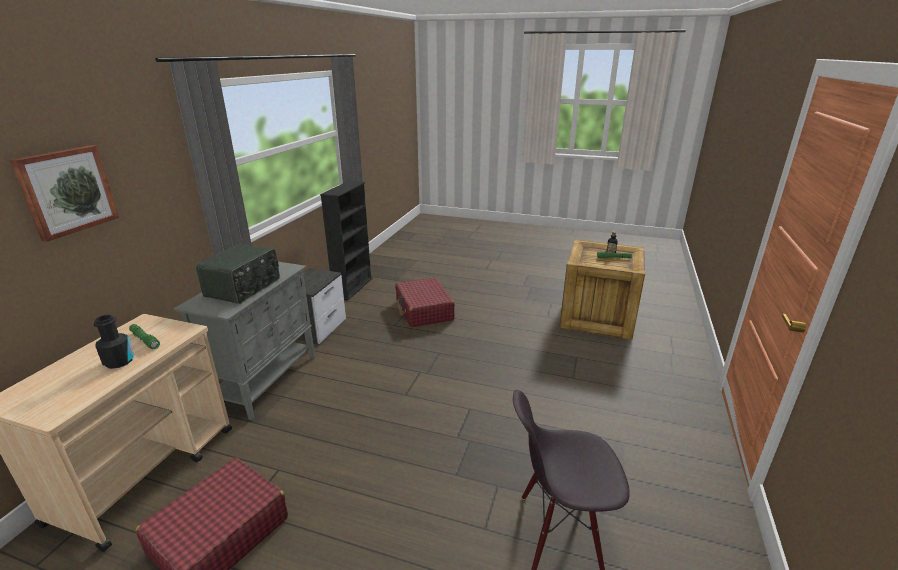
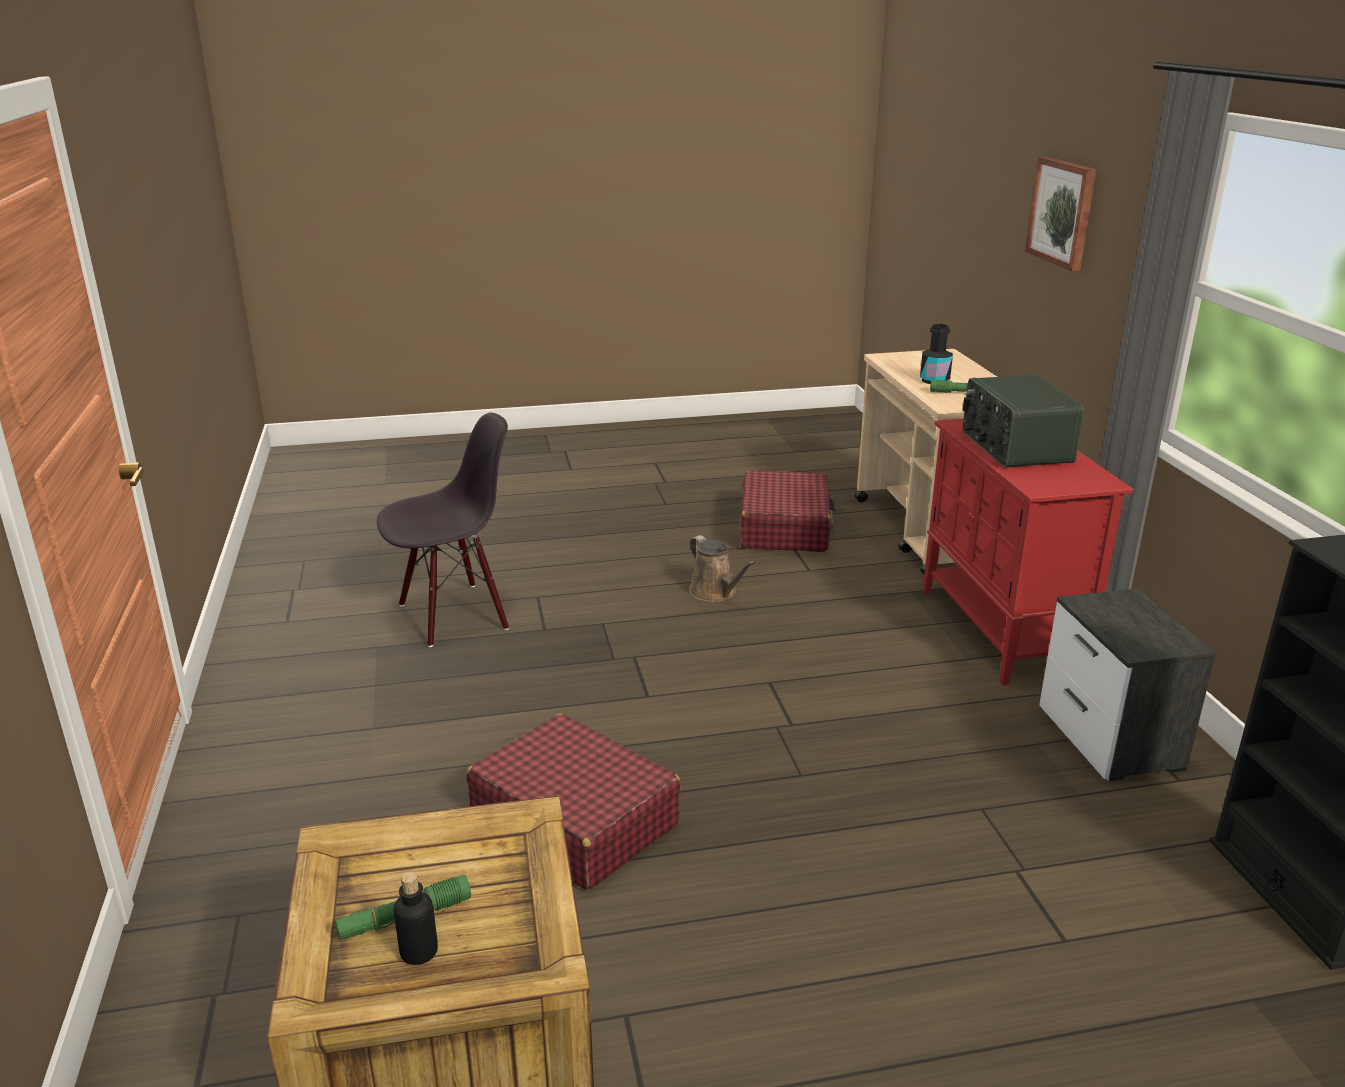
camera: 150 degrees right, 0 degrees up
(265, 380) = (1001, 631): grey cabinet -> red cabinet
(360, 473) = (715, 593): none -> brown watering can
(424, 310) = (983, 887): red suitcase -> red suitcase (574, 820)

